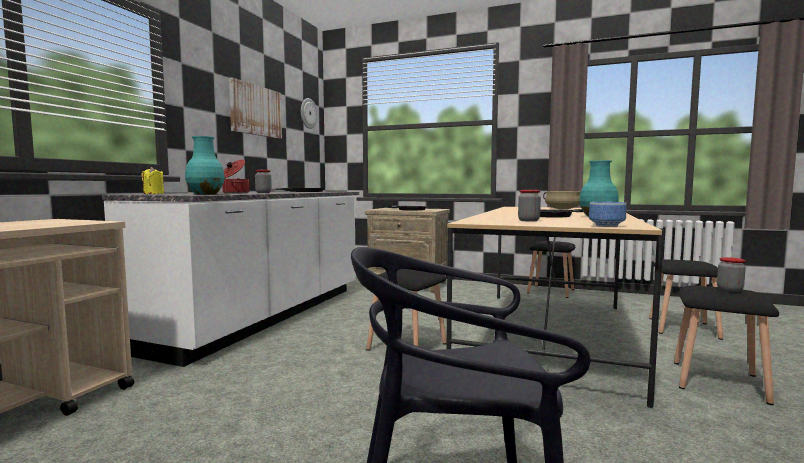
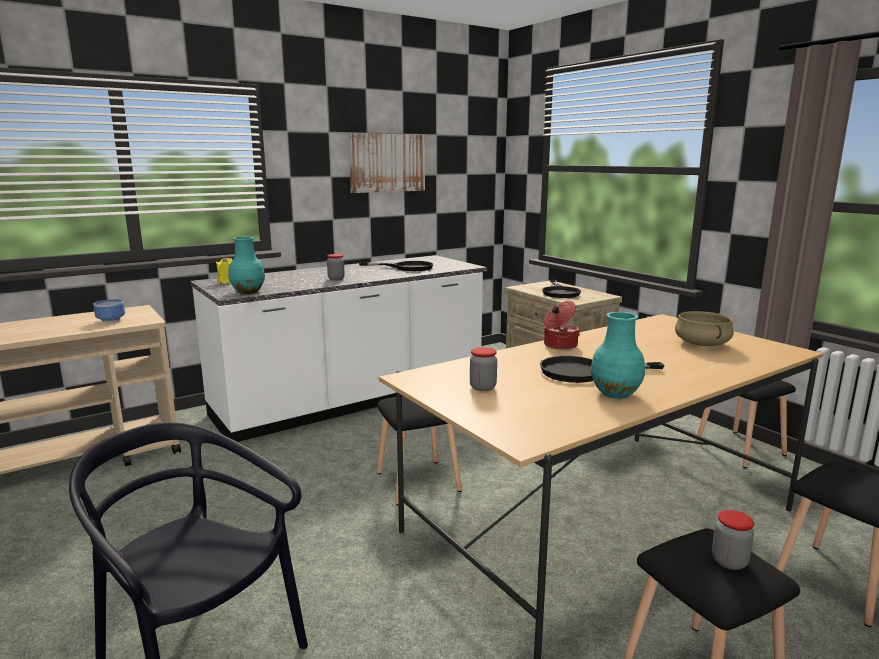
camera: 35 degrees right, 10 degrees up
(235, 193) = (300, 281): cooking pot -> cooking pot (559, 345)
(308, 113) = (474, 150): wall clock -> none
(606, 226) = (505, 429): bowl -> bowl (112, 320)

